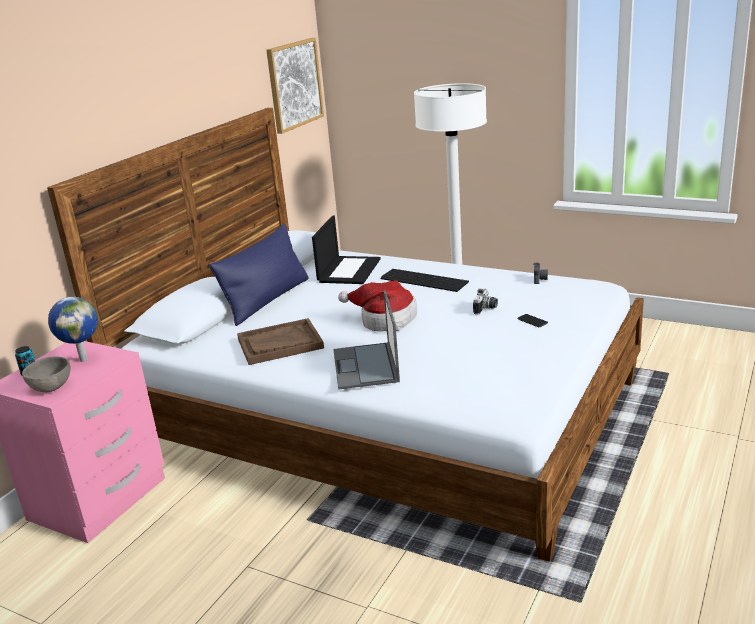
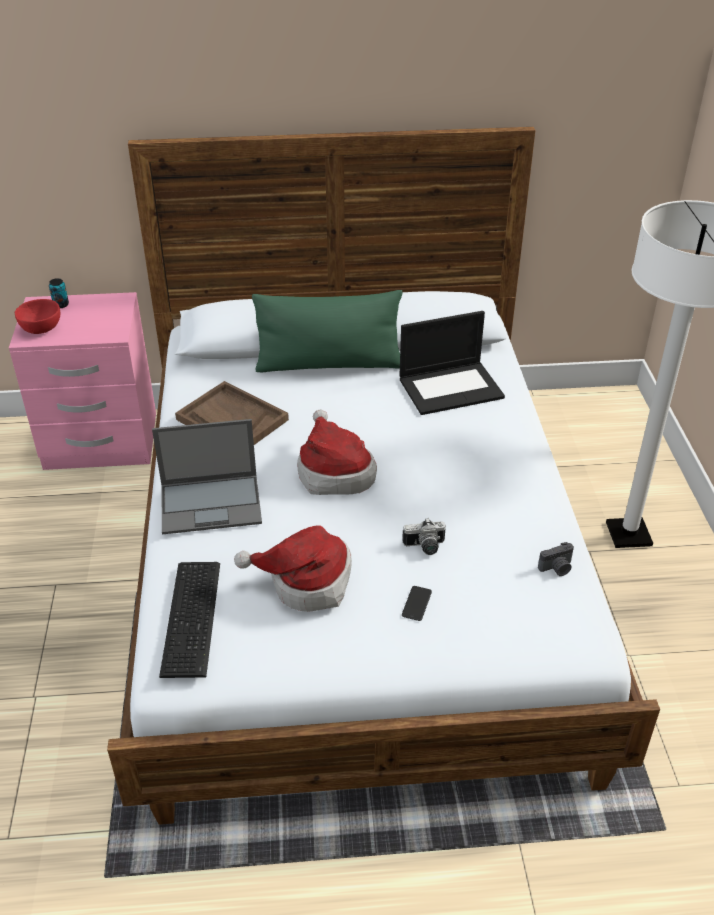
camera: 55 degrees right, 15 degrees up
(50, 388) = (41, 329): grey bowl -> red bowl
(84, 359) = (99, 319): globe -> none
(267, 300) = (329, 364): blue pillow -> green pillow
(294, 84) = (618, 104): picture -> none
(366, 366) = (212, 503): laptop -> laptop turned 150 degrees counterclockwise
(423, 279) = (471, 459): keyboard -> keyboard (194, 616)
(483, 347) = (306, 582): none -> hat

